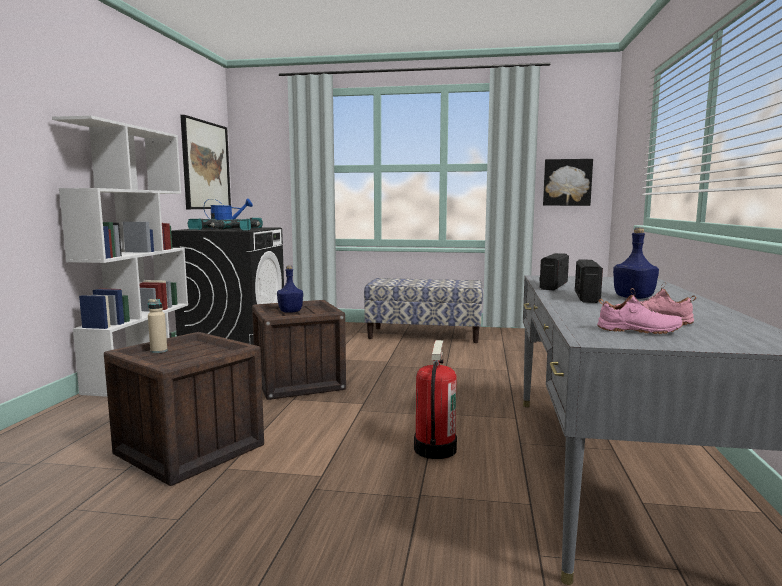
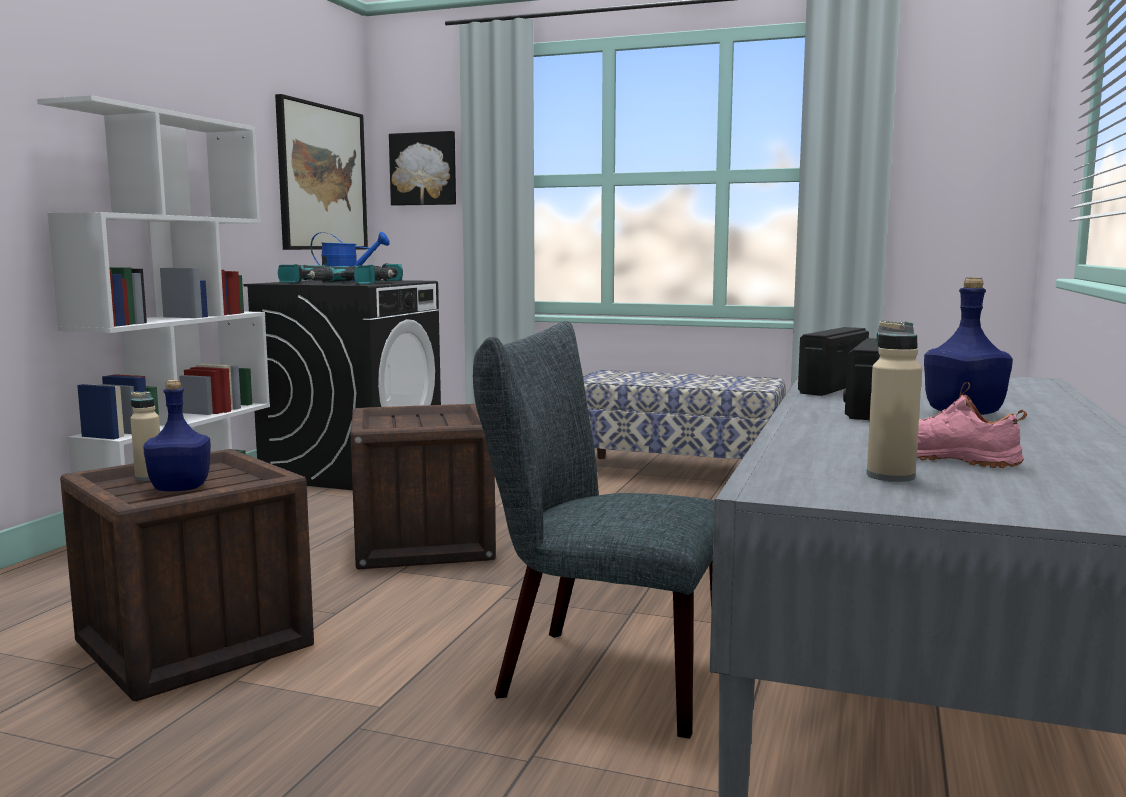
camera: 10 degrees right, 0 degrees up
(290, 311) = (408, 422): blue bottle -> blue bottle (179, 488)
(434, 449) = (598, 675): fire extinguisher -> grey chair
(567, 182) = (951, 200): picture -> picture (424, 169)
(639, 331) = (890, 476): pink shoe -> beige bottle

